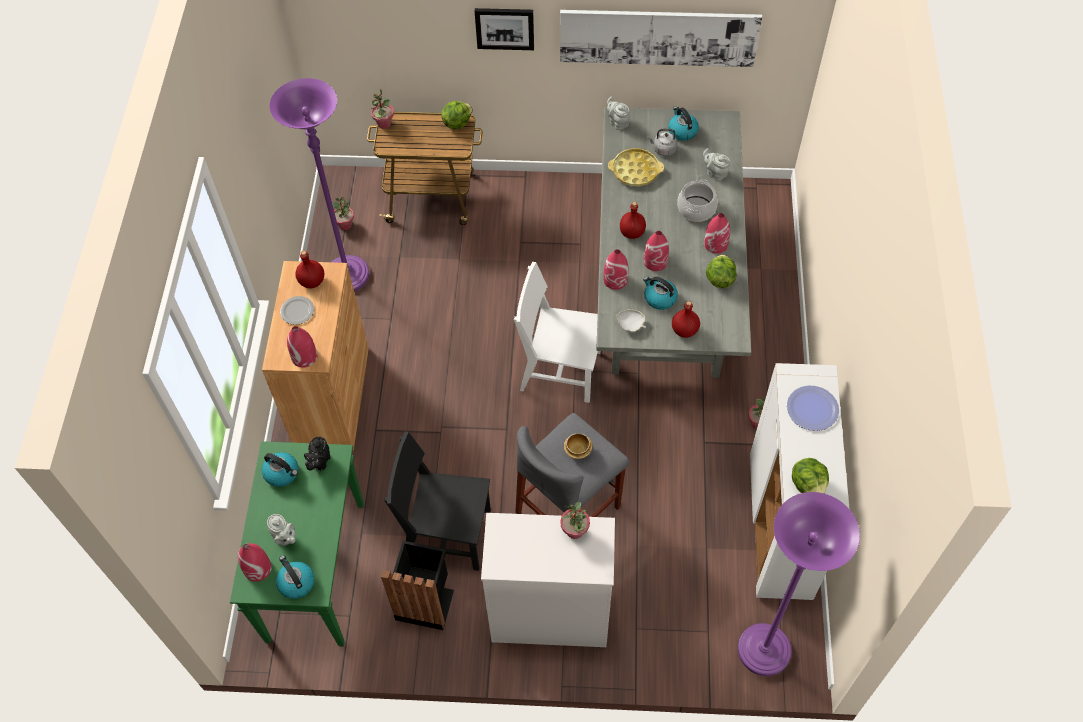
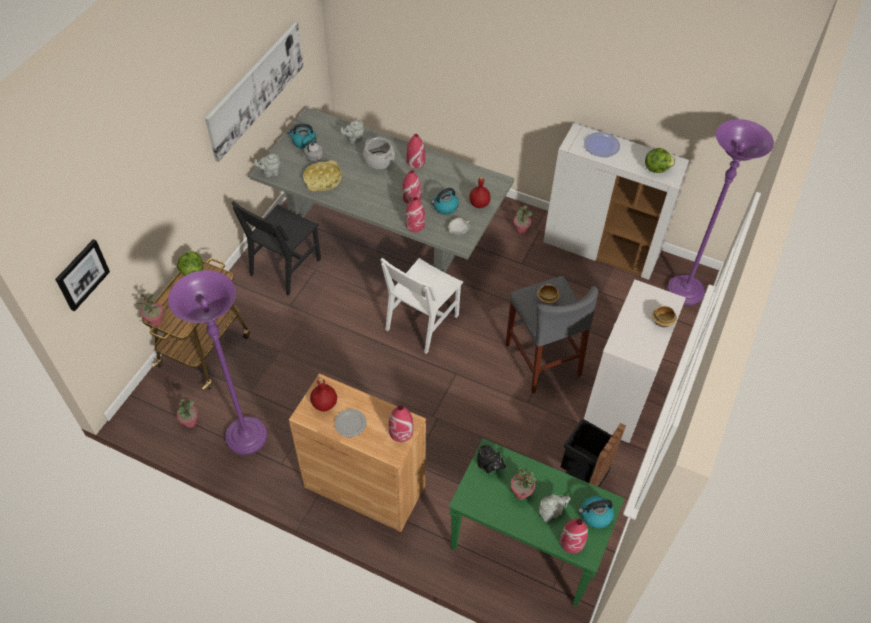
camera: 70 degrees left, 5 degrees down
(282, 473) = (488, 497): kettle -> none
(447, 534) = (530, 443): black chair -> black chair (285, 267)
(505, 28) = (180, 166): picture -> picture (82, 274)
(560, 566) = (662, 322): none -> bowl
(575, 531) = (637, 304): potted plant -> potted plant (521, 493)
(632, 232) = (378, 201): red bottle -> none
(719, 279) = (446, 171): lettuce -> none

